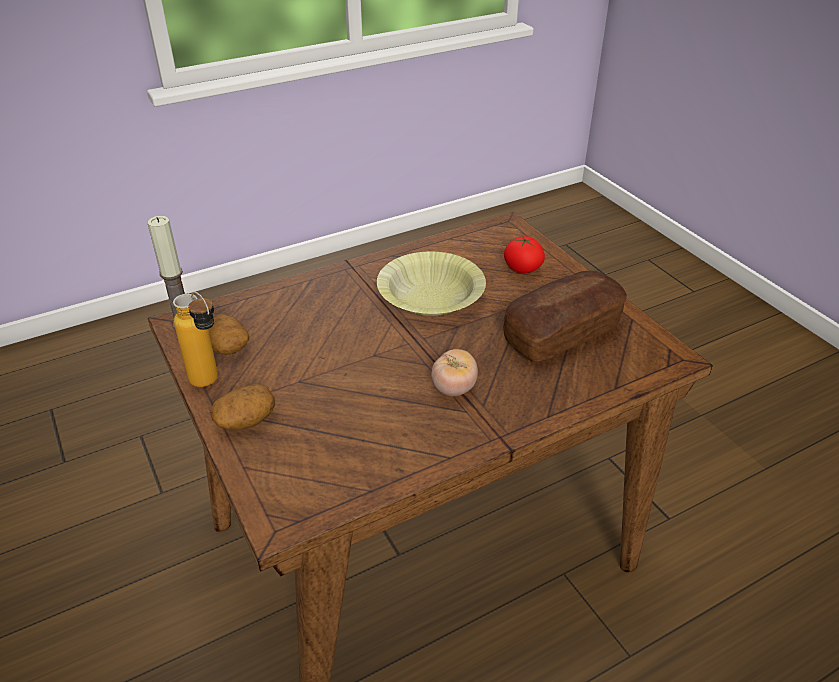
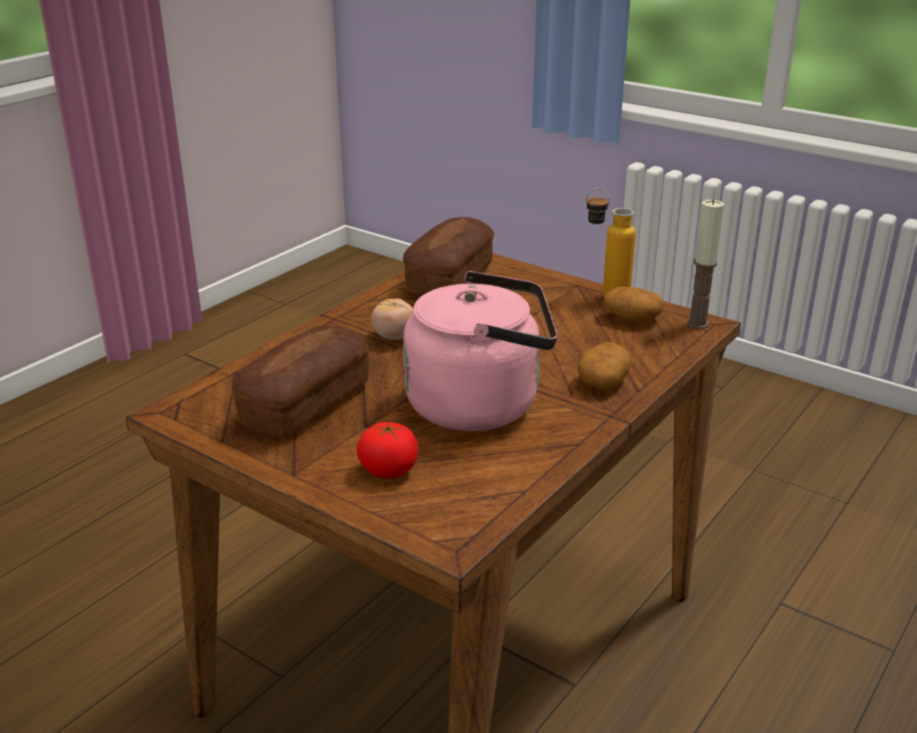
camera: 155 degrees right, 10 degrees down
(245, 420) = (546, 285): potato -> potato (603, 381)
(335, 469) = (449, 279): none -> bread
(430, 297) = (481, 405): yellow bowl -> pink kettle

